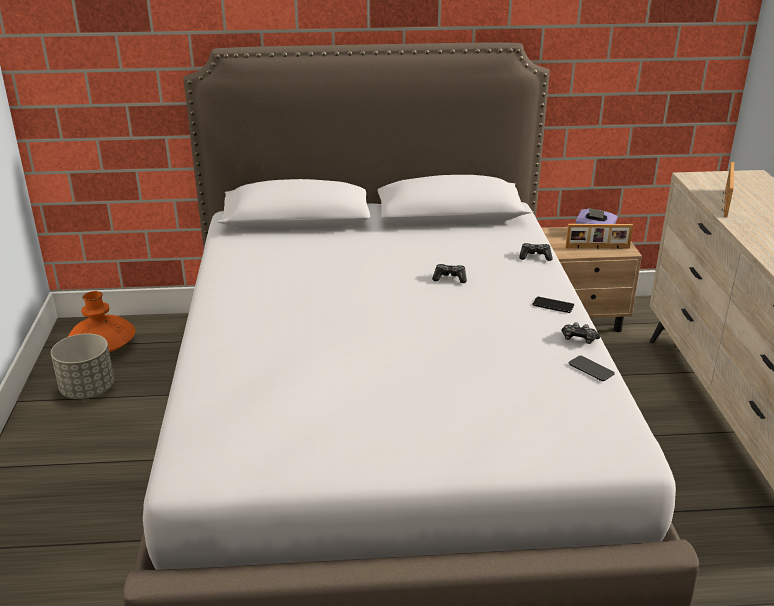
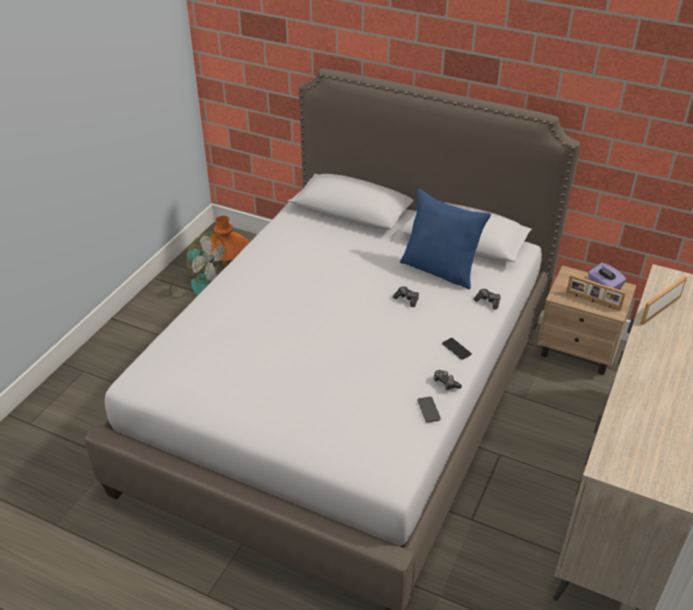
camera: 30 degrees right, 10 degrees up
(88, 390) = (197, 284): grey planter -> fan
(455, 243) = (440, 269): none -> blue pillow

